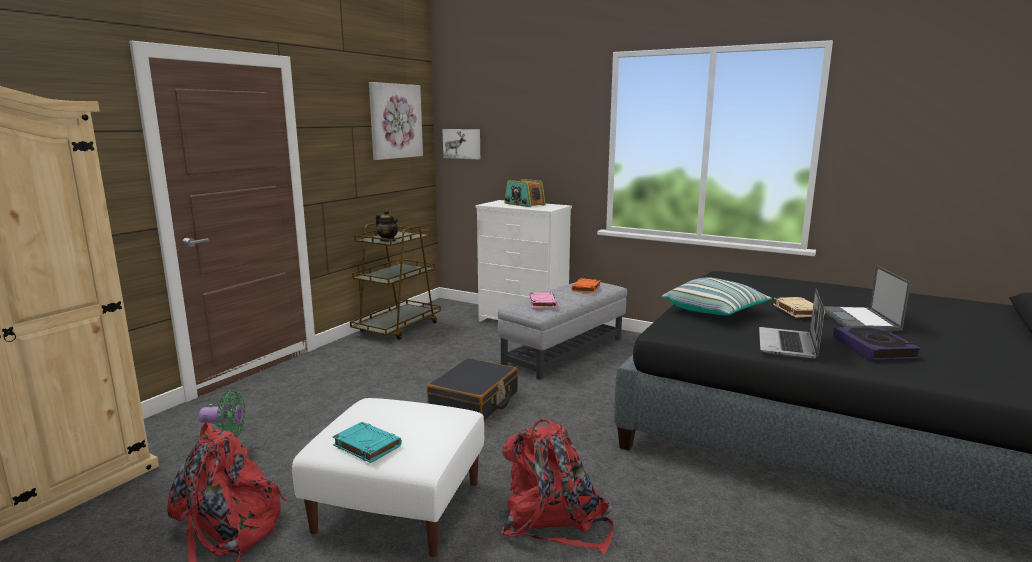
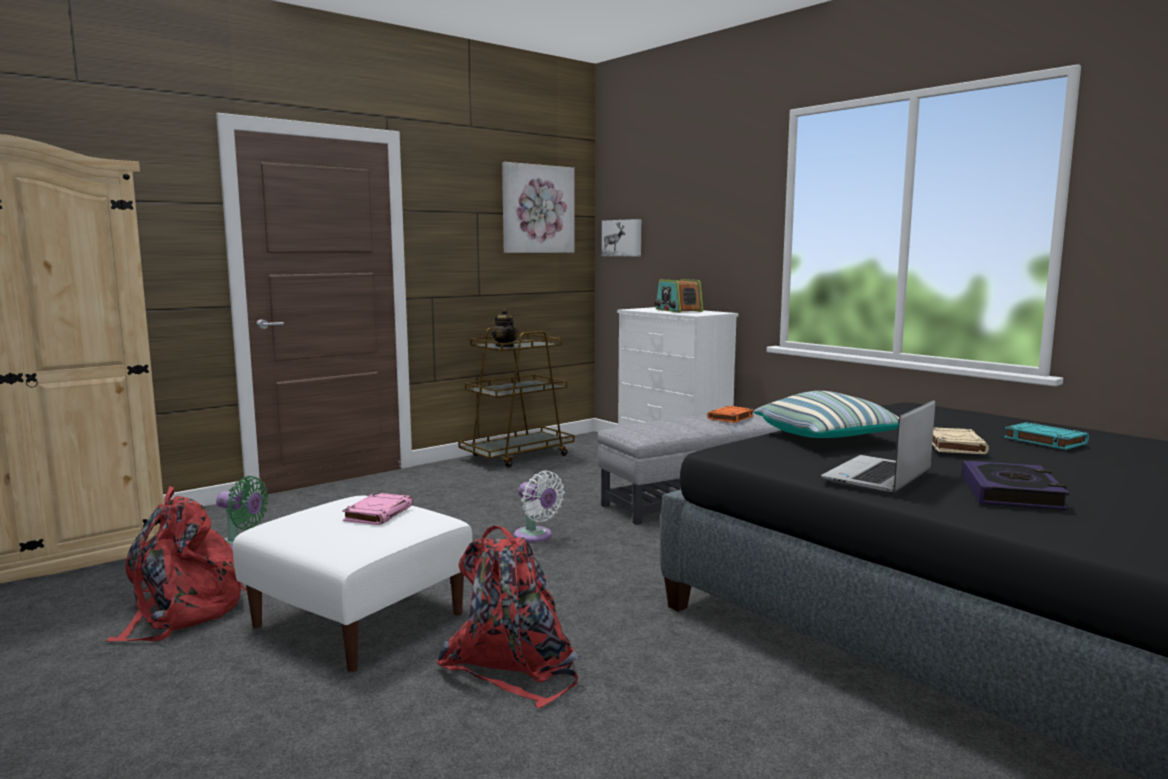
camera: 20 degrees right, 5 degrees down
(366, 446) = (308, 531): turquoise book -> turquoise book (1044, 441)
(474, 402) = (535, 536): black suitcase -> white fan
(542, 303) = (654, 427): pink book -> pink book (378, 513)
(860, 319) = (1043, 463): laptop -> none

